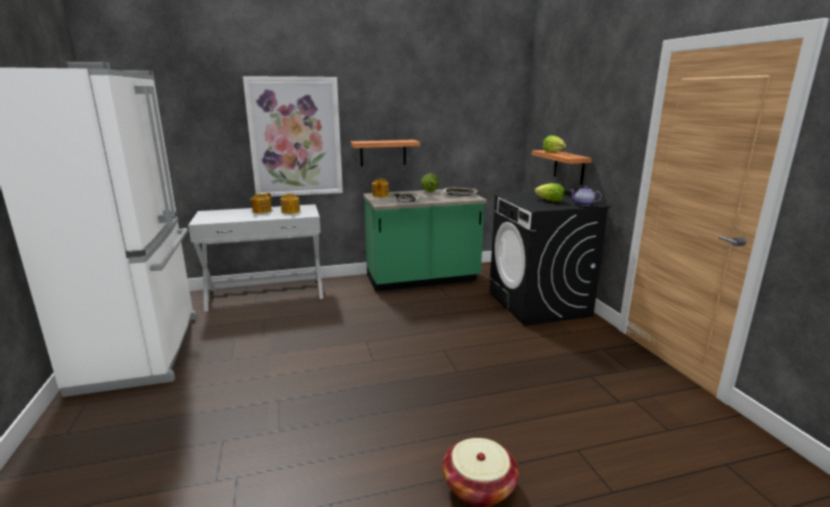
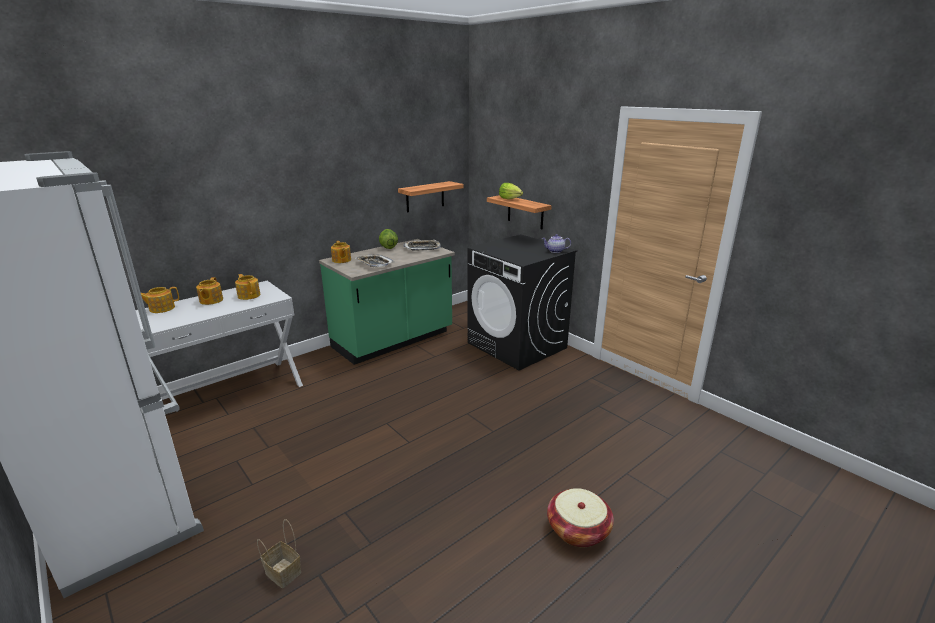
camera: 25 degrees left, 5 degrees up
(198, 429) = (282, 573): none -> basket
(225, 211) = (161, 308): none -> teapot
(295, 137) = (236, 207): picture -> none
(383, 153) = (335, 212): shelf -> shelf (425, 196)
(550, 201) = (524, 250): lettuce -> none

